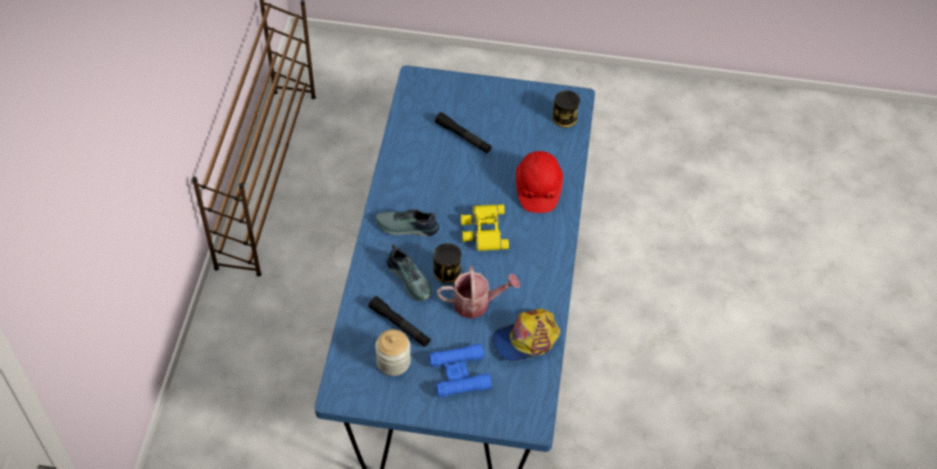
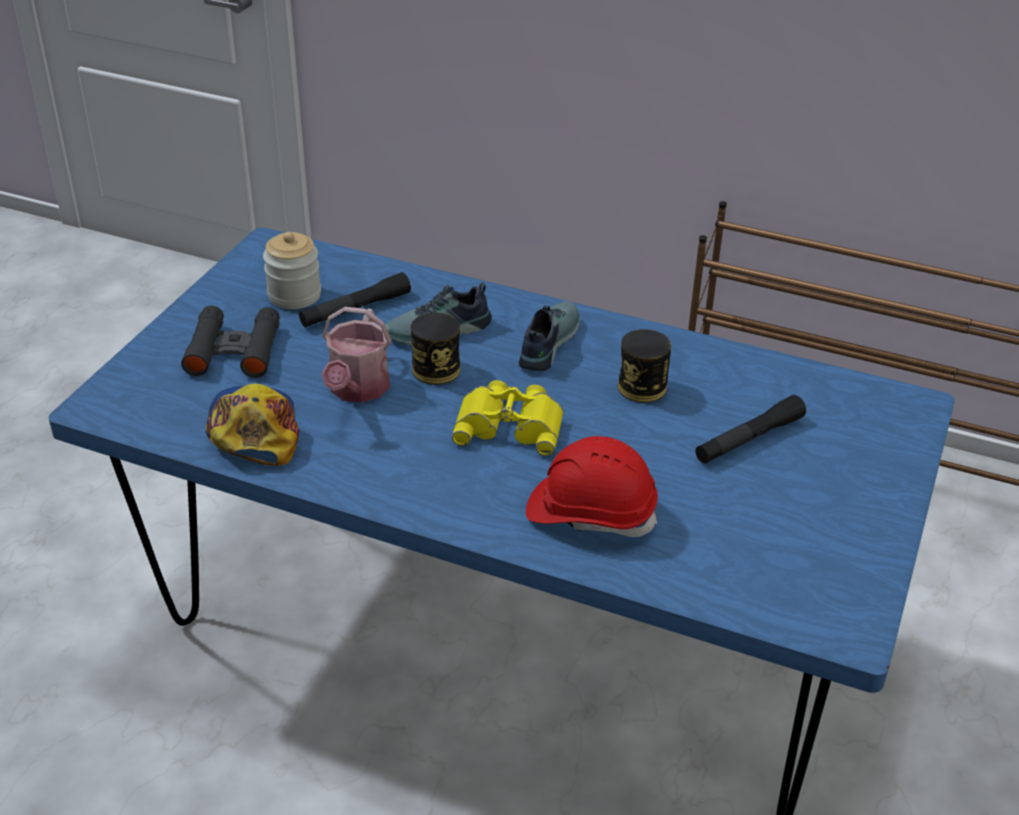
camera: 105 degrees right, 15 degrees down
(459, 374) = (234, 350): blue binoculars -> black binoculars
(564, 118) = (789, 598): can -> can (642, 387)

